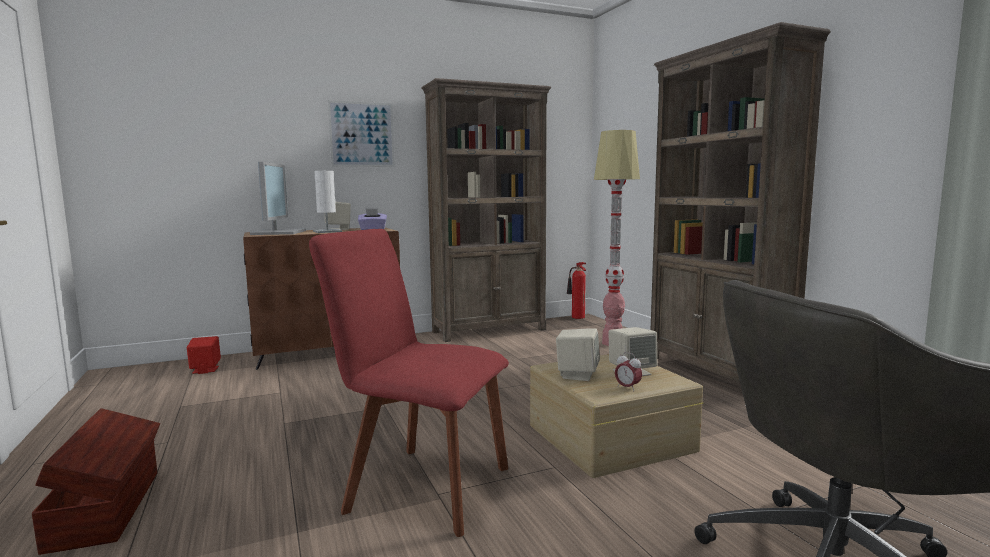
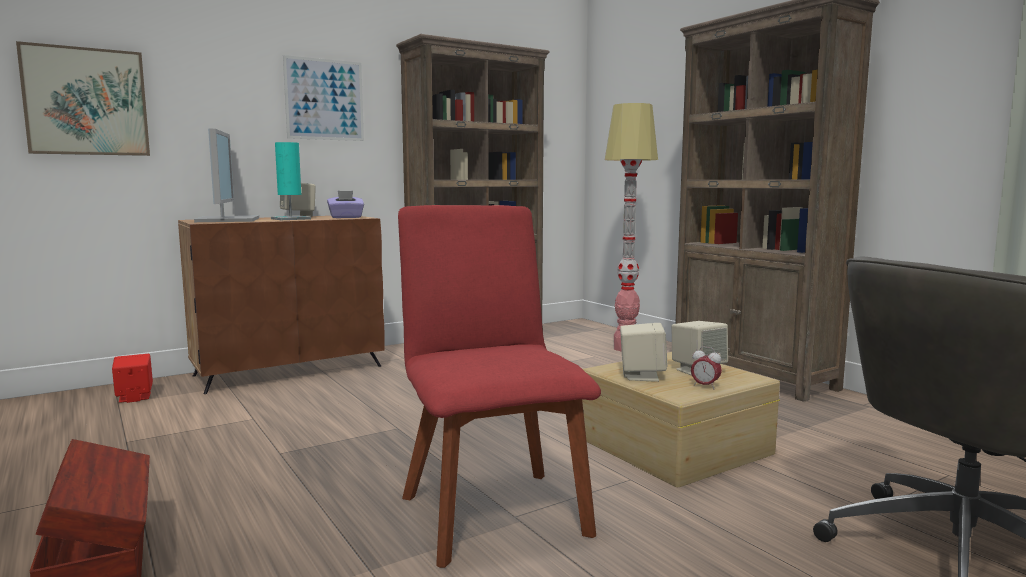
camera: 10 degrees left, 0 degrees up
(176, 143) = (86, 102): none -> picture
(327, 231) = (290, 219): white table lamp -> turquoise table lamp
(422, 486) = (492, 510): red chair -> red chair turned 60 degrees clockwise
(577, 317) = (571, 322): fire extinguisher -> none

